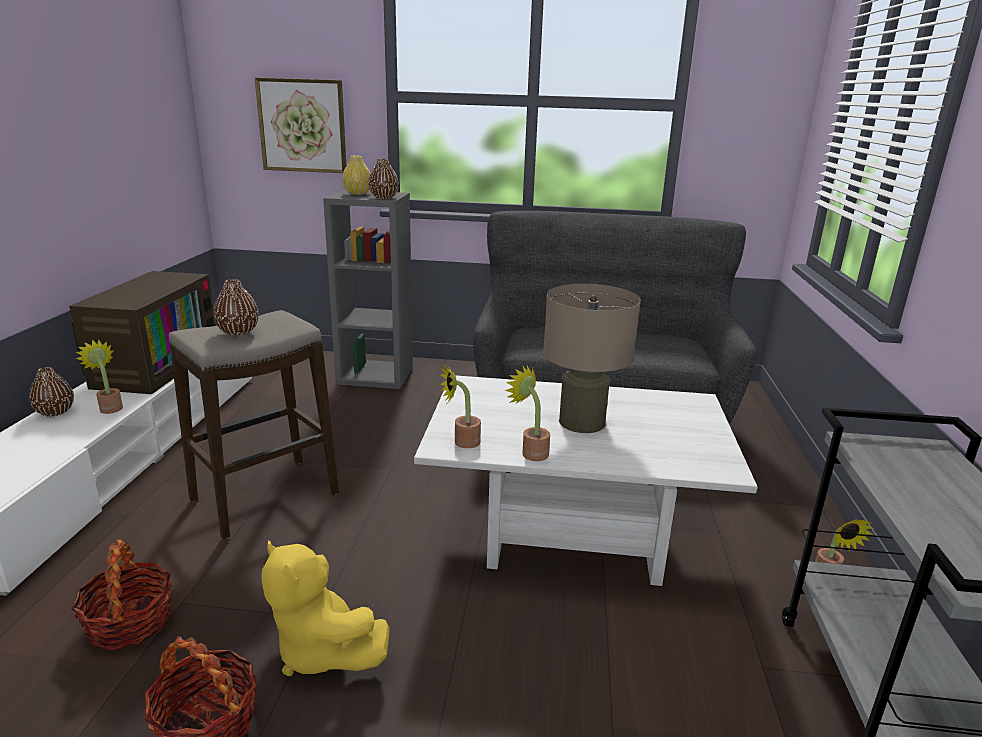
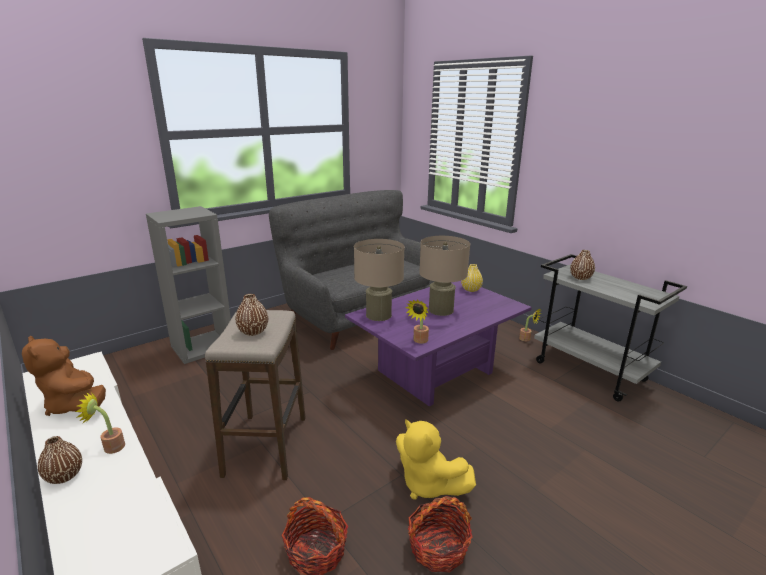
camera: 45 degrees left, 0 degrees up
(155, 365) = (75, 405): television -> brown plush toy
(302, 126) = (84, 166): picture -> none
(322, 651) = (427, 484): yellow plush toy -> yellow plush toy turned 45 degrees clockwise
(357, 193) = (170, 214): yellow vase -> yellow vase (471, 289)
(384, 197) = (200, 213): brown vase -> brown vase (580, 277)
(485, 392) = (378, 315): none -> beige table lamp
(531, 452) = (450, 331): potted plant -> none
(570, 536) = (436, 373): white coffee table -> purple coffee table

